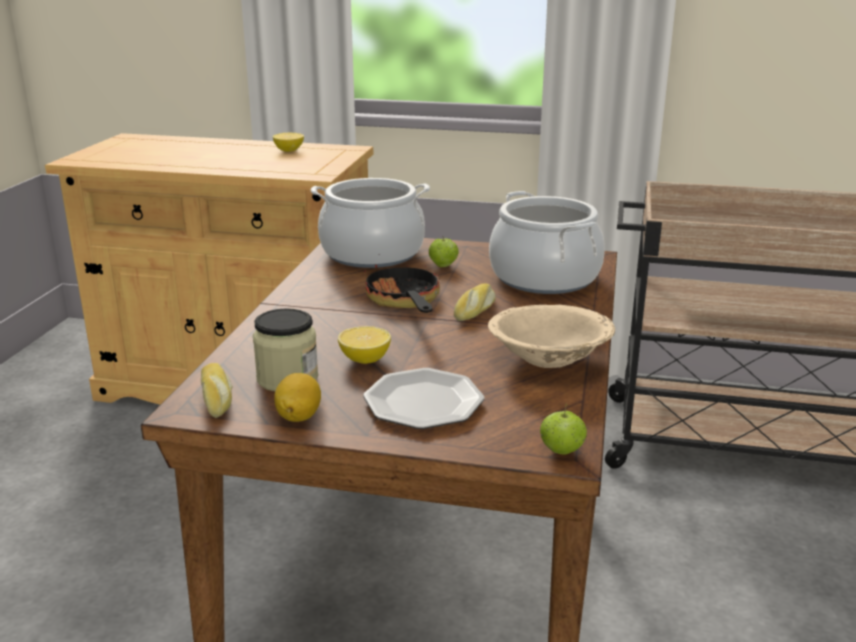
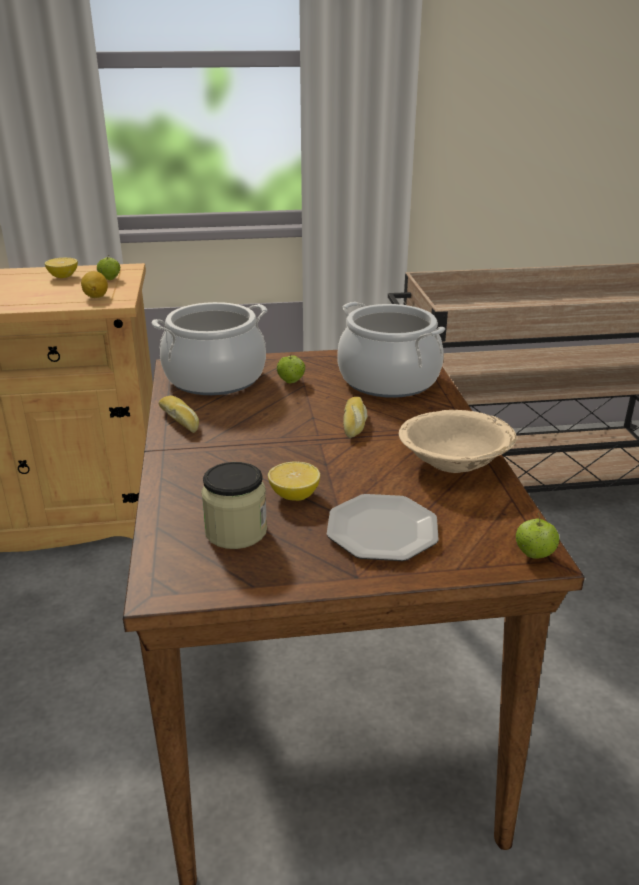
camera: 20 degrees left, 5 degrees up
(218, 398) = (182, 568): bread -> bread (181, 420)
(299, 416) = (278, 571): lemon -> lemon (96, 296)
(329, 156) = (110, 279): none -> apple
(404, 302) = (284, 426): frying pan -> none

